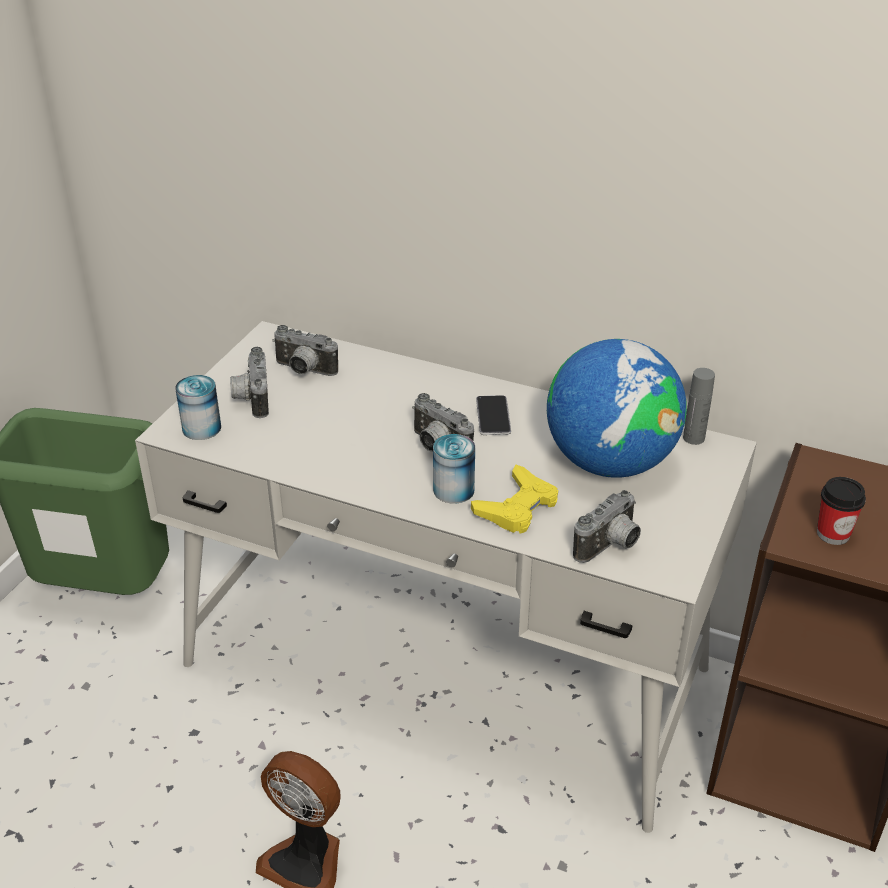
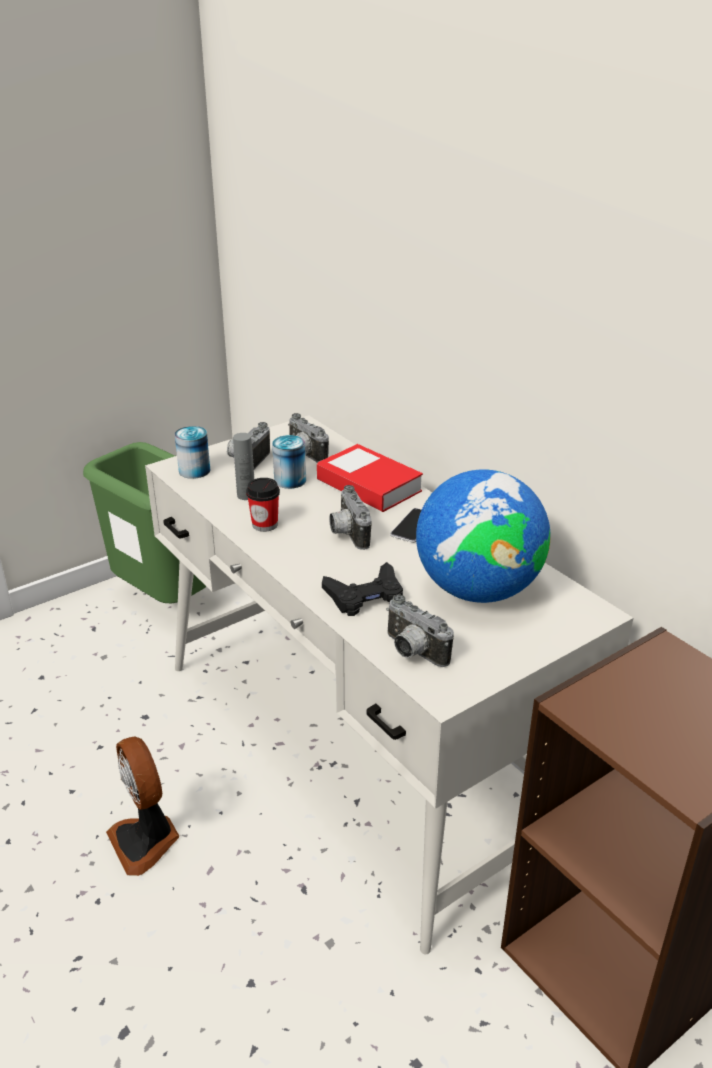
camera: 30 degrees right, 5 degrees down
(407, 385) = (369, 485): none -> book
(453, 490) = (328, 567): can -> can (290, 480)
(517, 507) = (365, 596): yellow game controller -> black game controller
(610, 547) = (412, 652): camera -> camera turned 60 degrees clockwise
(693, 438) = (574, 595): grey bottle -> grey bottle (246, 495)
(833, 534) = (621, 712): cup -> cup (265, 525)

